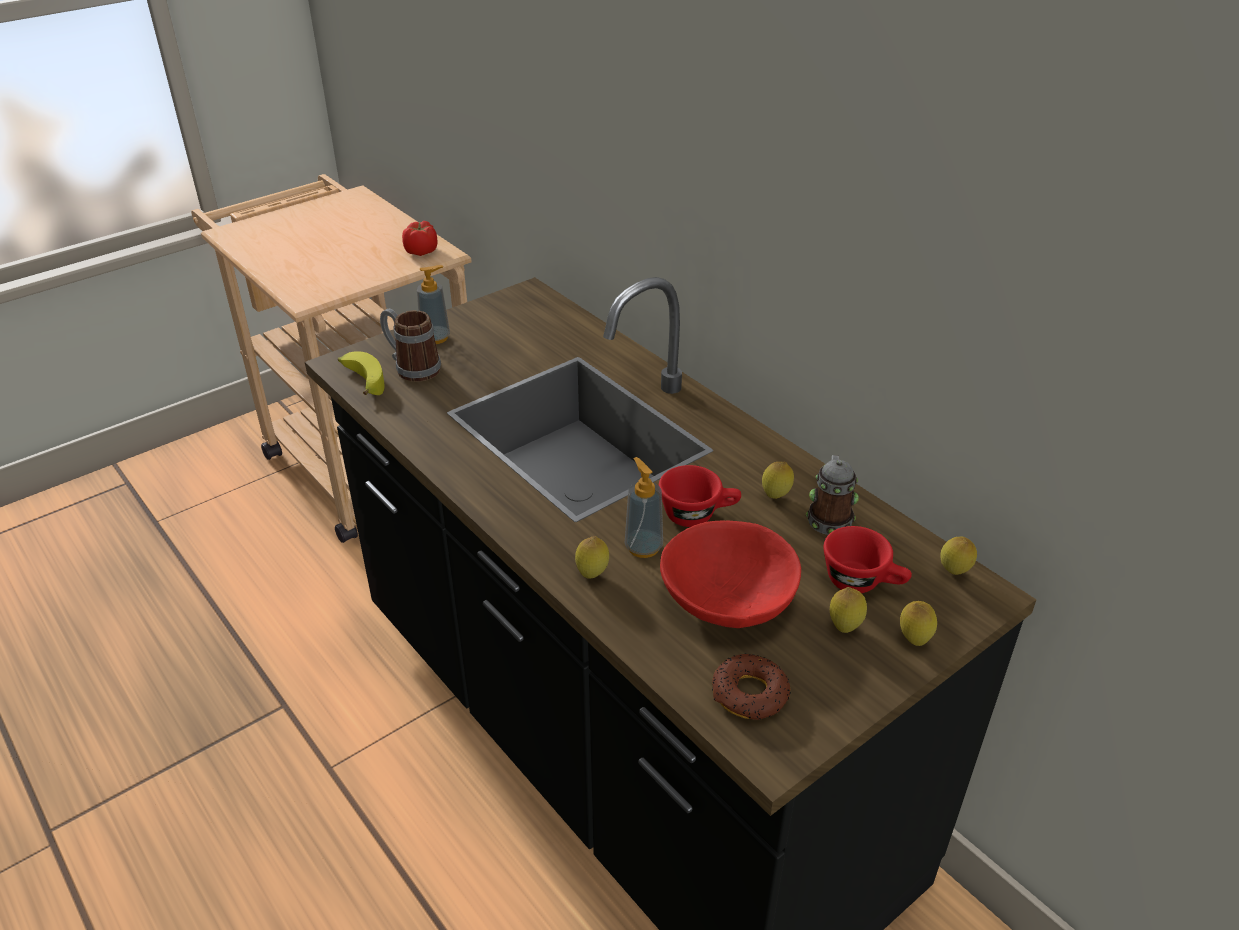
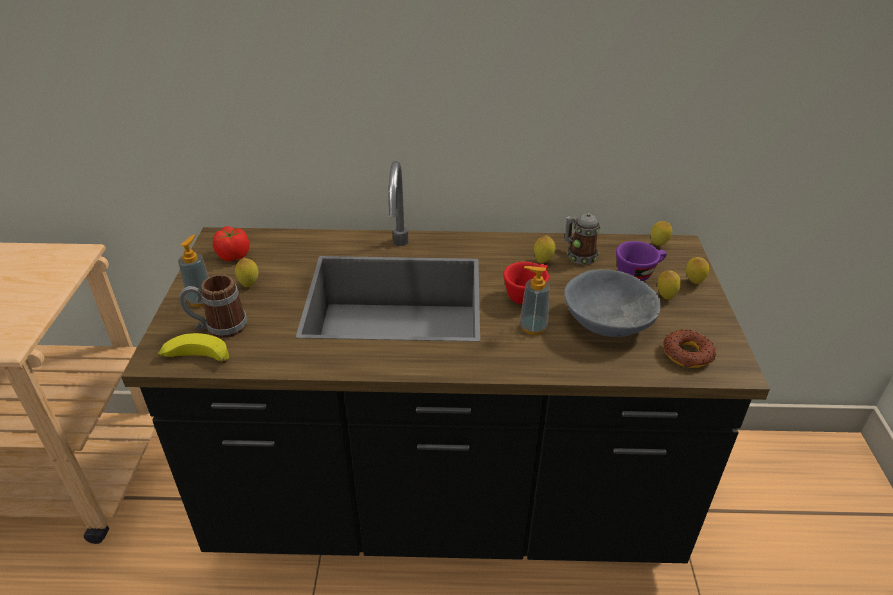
camera: 50 degrees left, 0 degrees up
(421, 251) = (56, 259): tomato -> tomato (233, 255)
(592, 574) = (536, 359): lemon -> lemon (249, 284)
(728, 597) = (606, 320): red bowl -> grey bowl
(862, 582) = (638, 273): red cup -> purple cup

